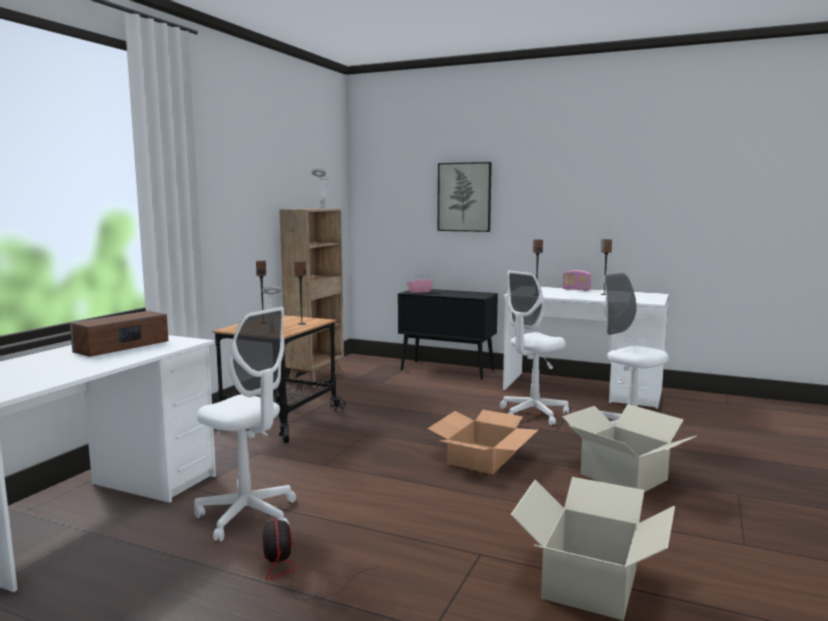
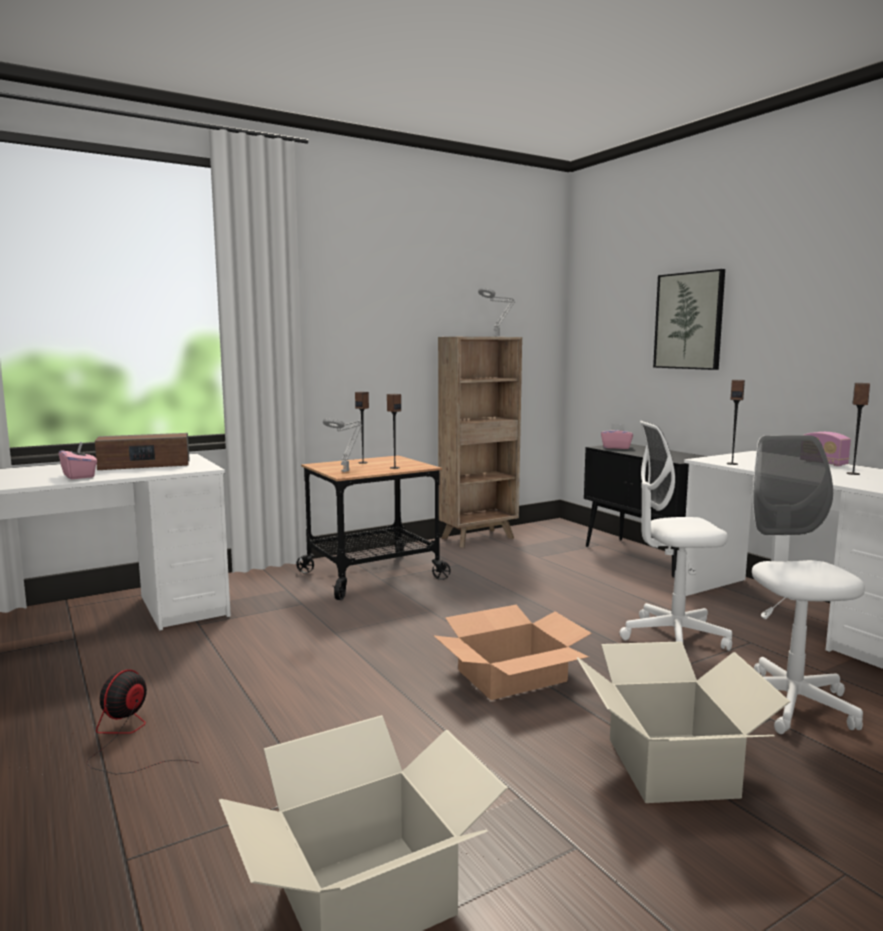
camera: 35 degrees right, 0 degrees up
(92, 363) = (79, 476): none -> pink tissue box
(248, 516) = (191, 664): white office chair -> none

